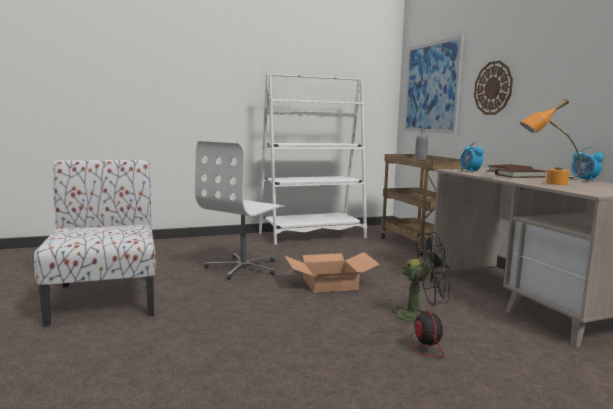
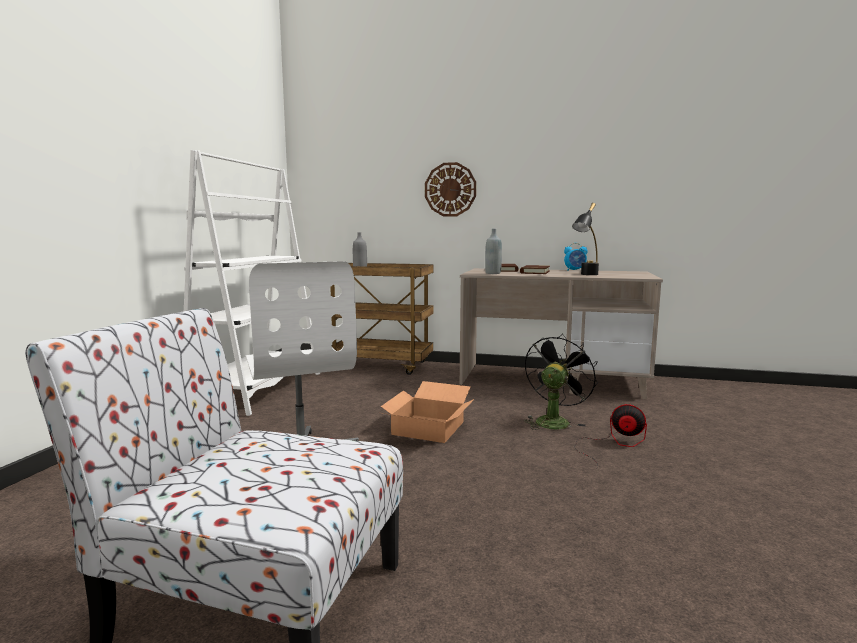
camera: 55 degrees left, 0 degrees up
(431, 87) = (351, 185): picture -> none
(470, 171) = (493, 273): alarm clock -> grey bottle
(546, 183) = (586, 275): orange table lamp -> black table lamp

